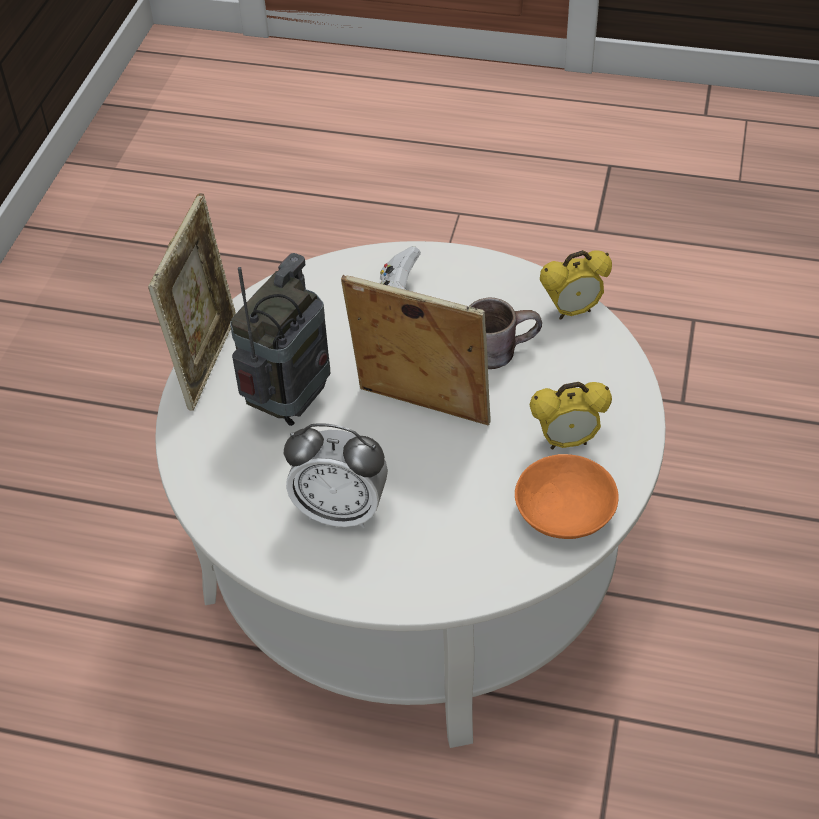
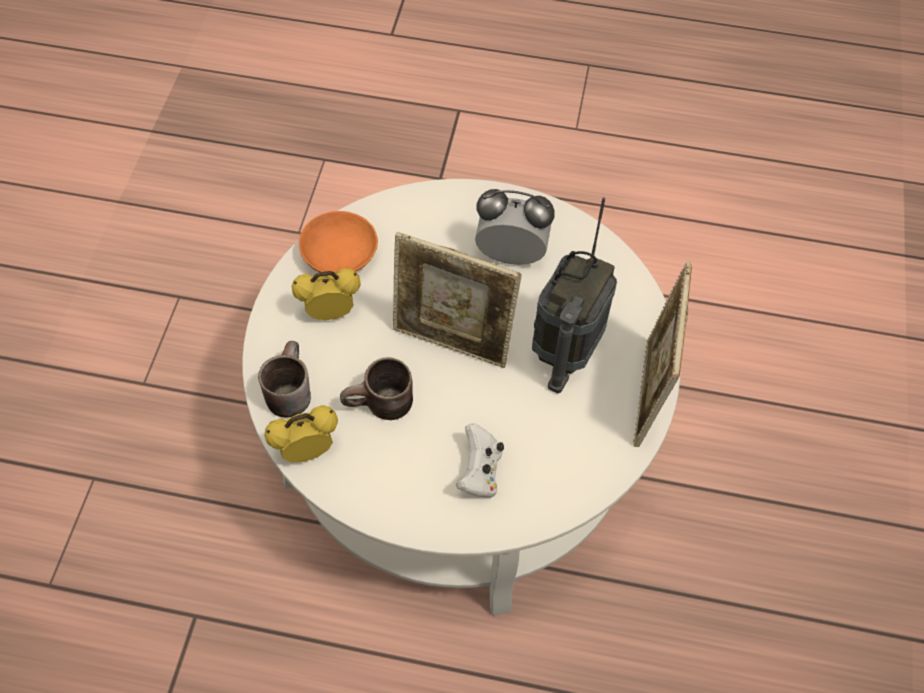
camera: 175 degrees right, 10 degrees up
(604, 364) = (286, 390): none -> brown mug

